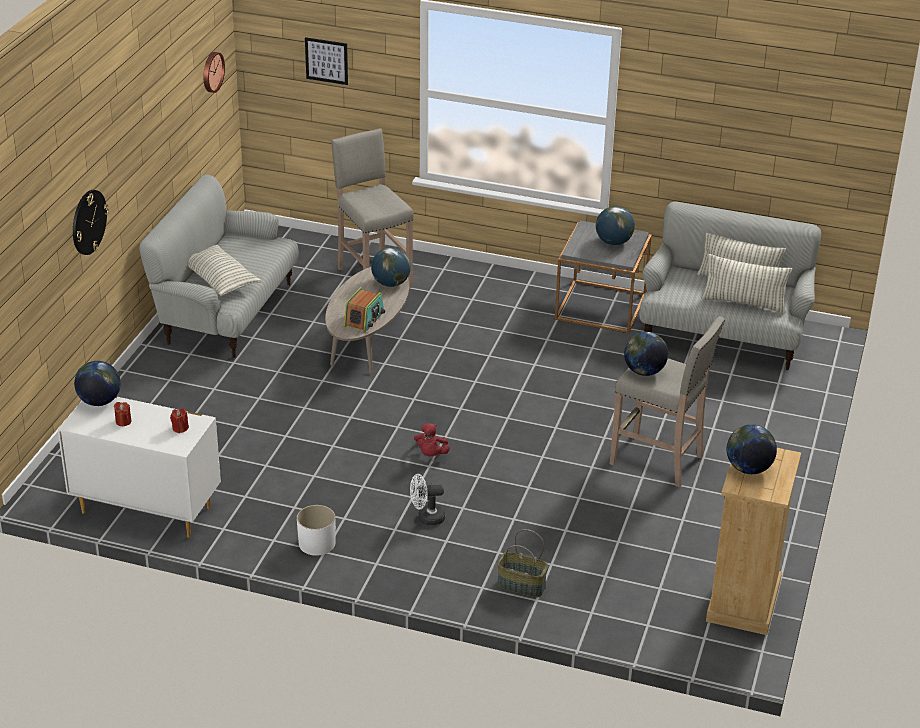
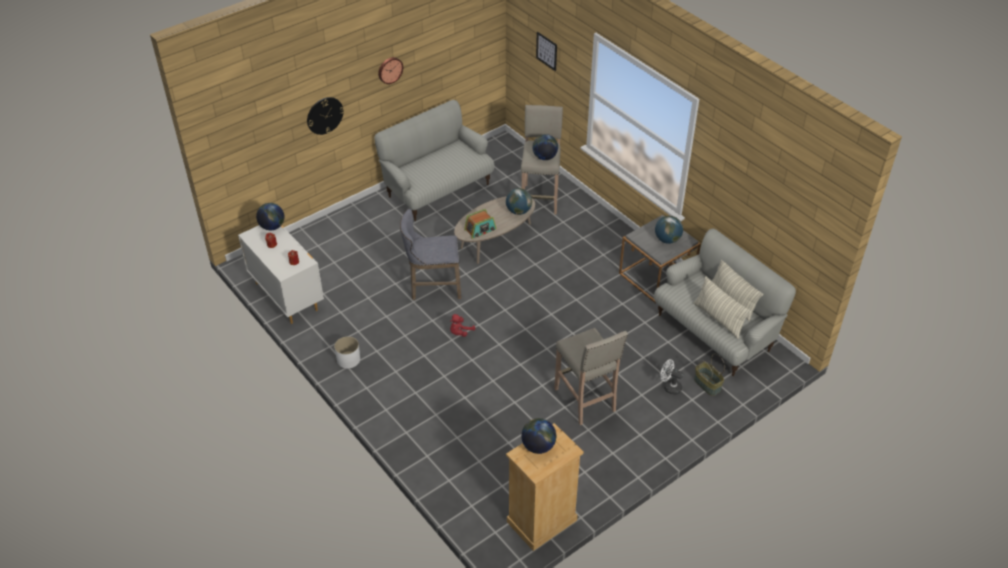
camera: 35 degrees right, 10 degrees up
(211, 72) = (474, 36): wall clock -> wall clock (389, 70)
(219, 280) = (424, 170): pillow -> none
(341, 421) = (432, 288): none -> grey stool
(426, 518) = (419, 372): white fan -> white fan (669, 387)
(521, 585) = (427, 442): basket -> basket (706, 384)
(644, 372) = (577, 343): globe -> globe (544, 157)

